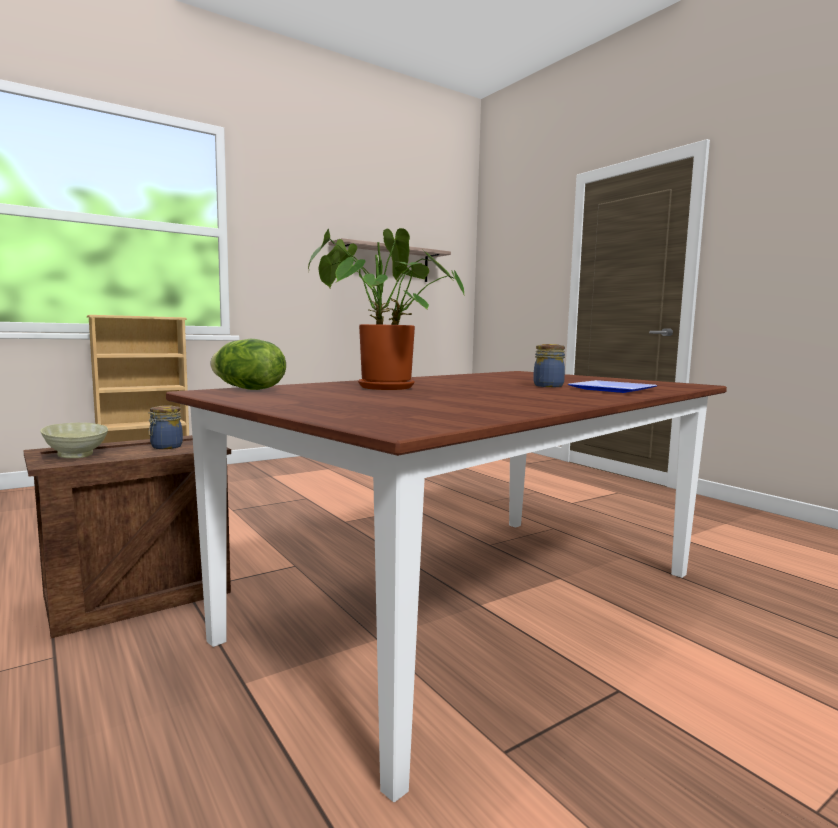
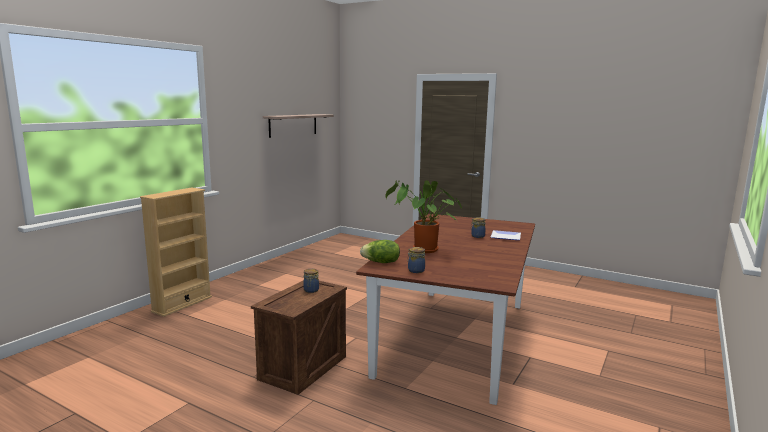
camera: 25 degrees left, 5 degrees up
(75, 456) = (285, 304): beige bowl -> none
(272, 399) = (415, 270): none -> jar

